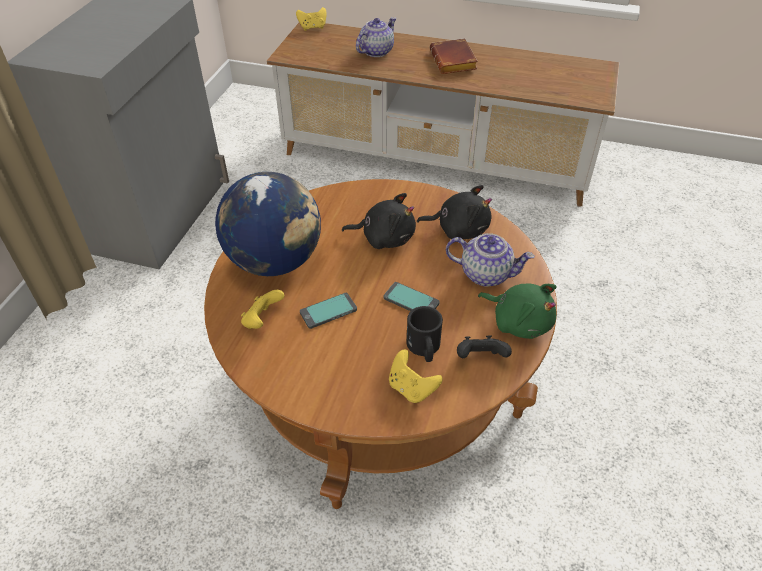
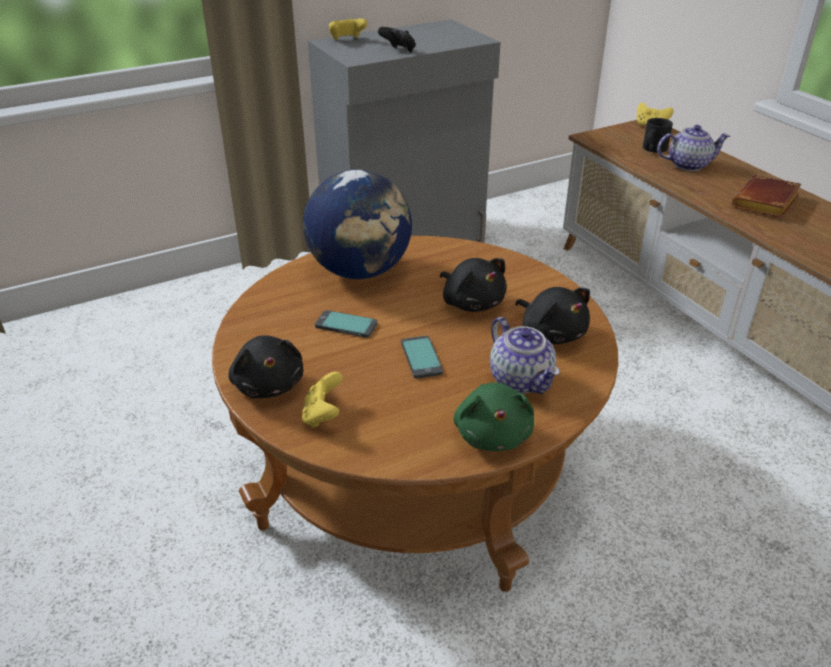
camera: 45 degrees right, 10 degrees down
(262, 320) = (292, 302): yellow game controller -> yellow game controller (347, 40)
(343, 395) = (268, 384): none -> black plush toy
(424, 349) = (377, 397): black mug -> black mug (652, 149)
(480, 358) = (412, 435): black game controller -> black game controller (399, 51)

